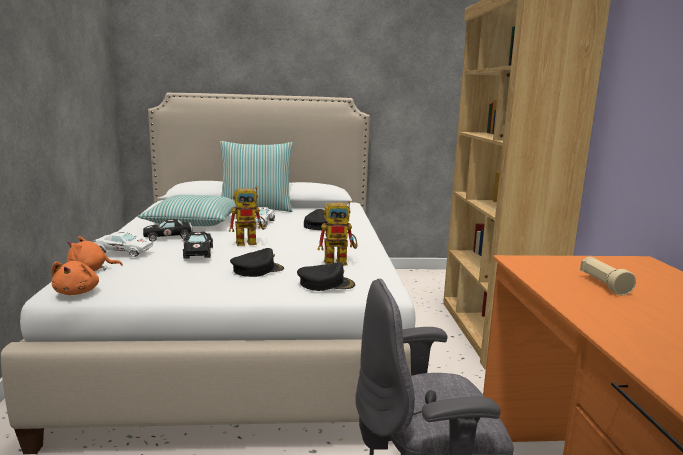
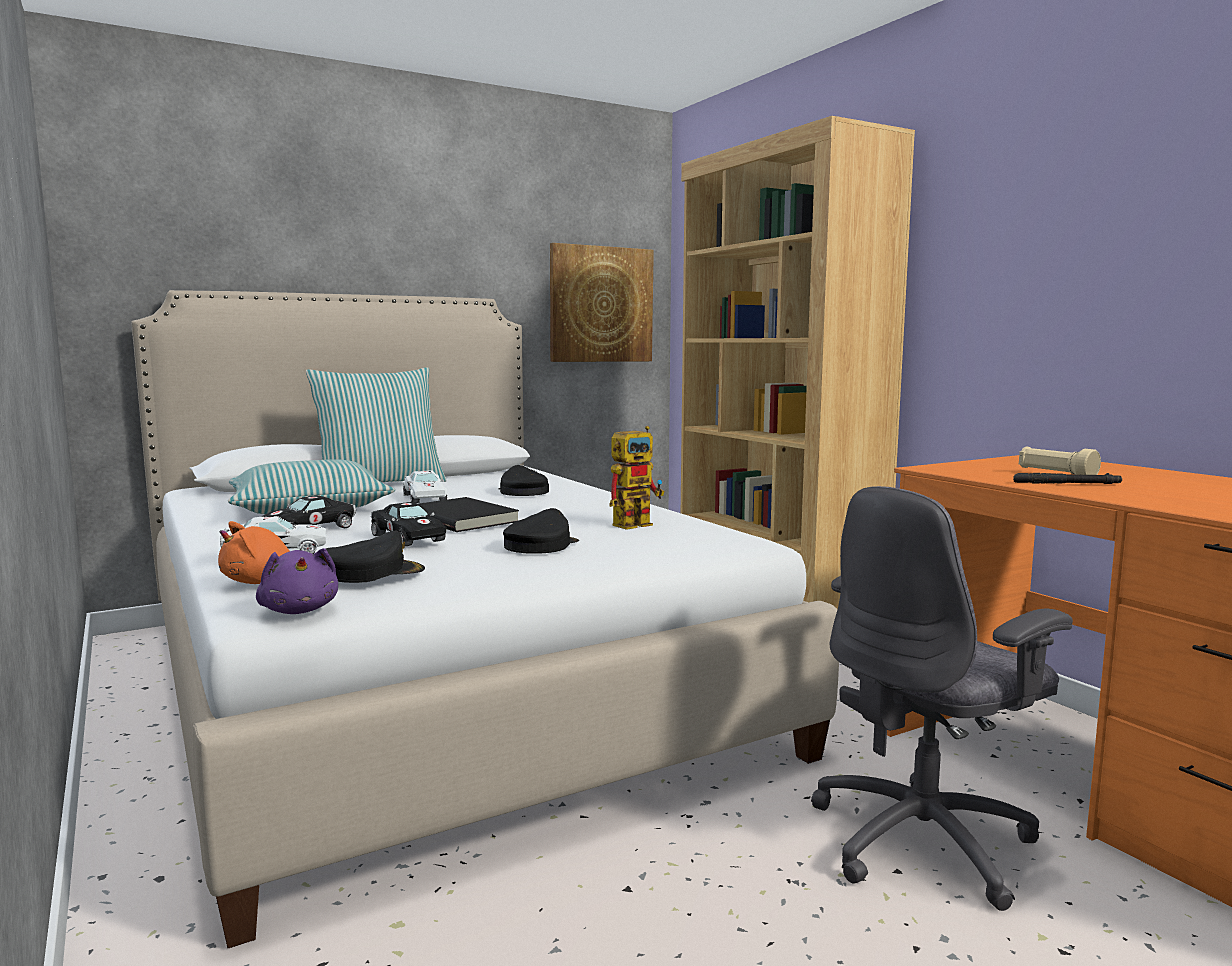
camera: 25 degrees left, 5 degrees down
(77, 292) = (299, 610): orange plush toy -> purple plush toy
(251, 242) = (463, 519): toy robot -> black book
(326, 284) = (669, 545): black cap -> black cap (372, 572)
(431, 101) = (601, 304): none -> picture
(588, 296) = (1066, 484): none -> black flashlight

